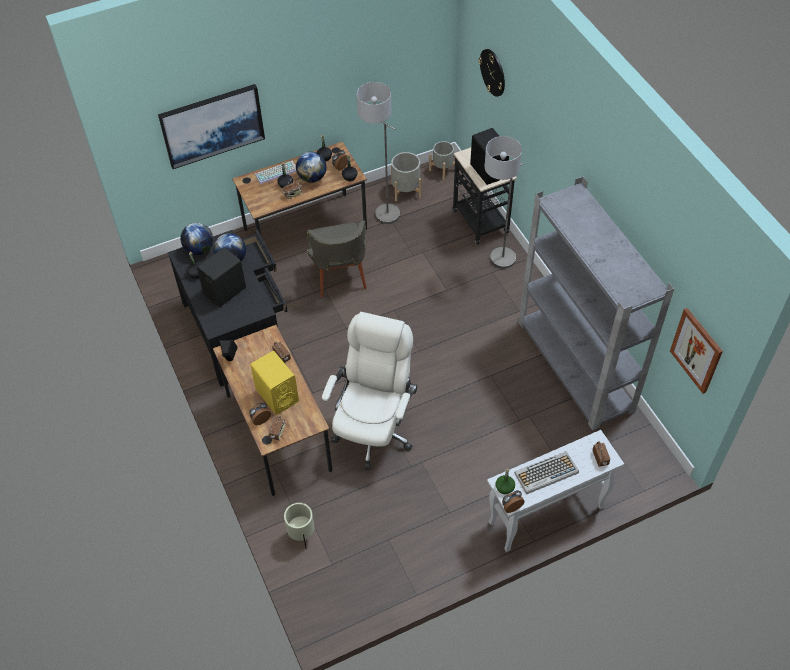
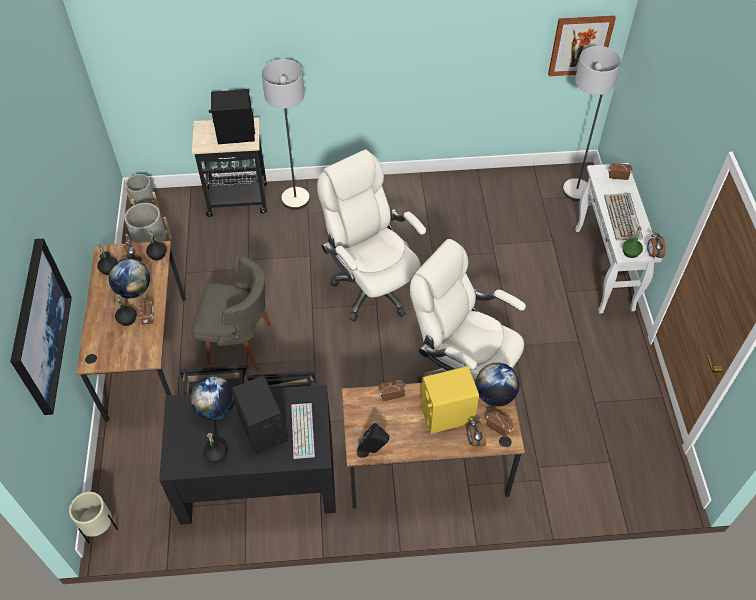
camera: 70 degrees left, 0 degrees up
(199, 249) = (176, 441): globe -> globe (495, 395)
(276, 172) = (99, 323): keyboard -> keyboard (301, 430)
(301, 536) = (568, 481): beige planter -> beige planter (100, 529)
(381, 211) = (168, 277): grey floor lamp -> grey floor lamp (570, 194)
(433, 343) = (372, 289): none -> white office chair
(493, 72) = (168, 42): wall clock -> none
(575, 366) = (450, 192): grey bookcase -> none

